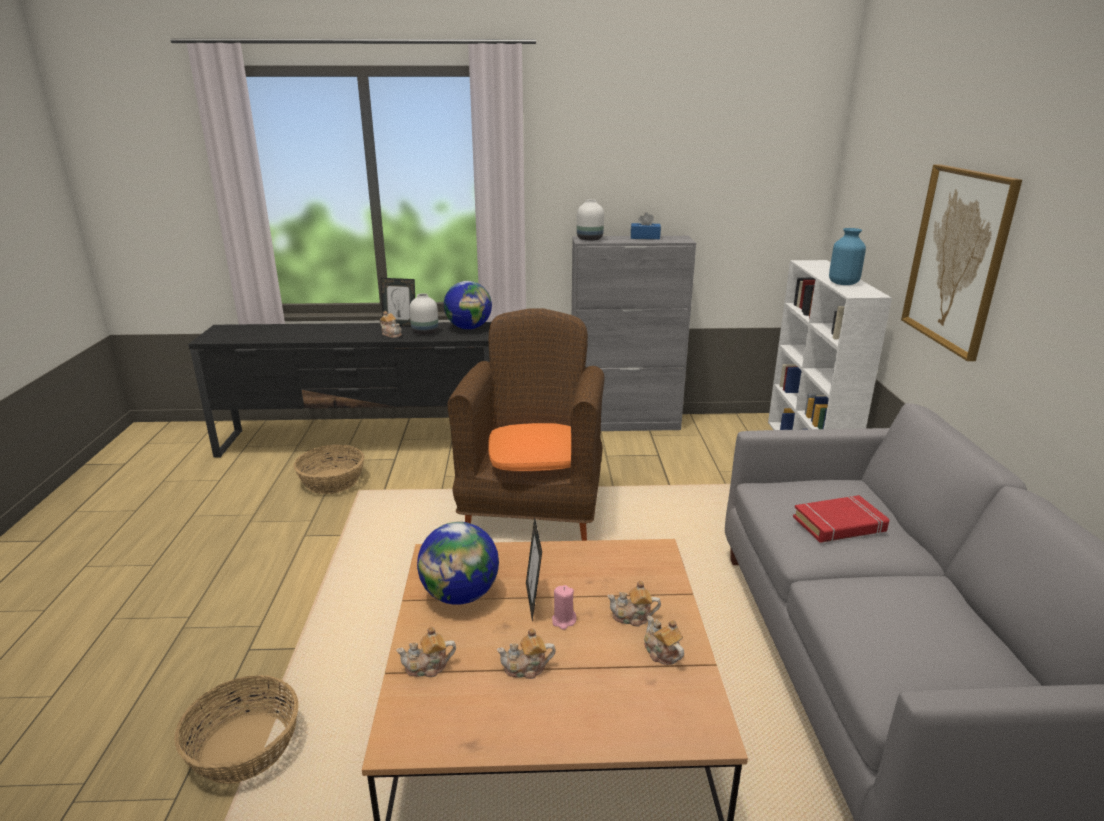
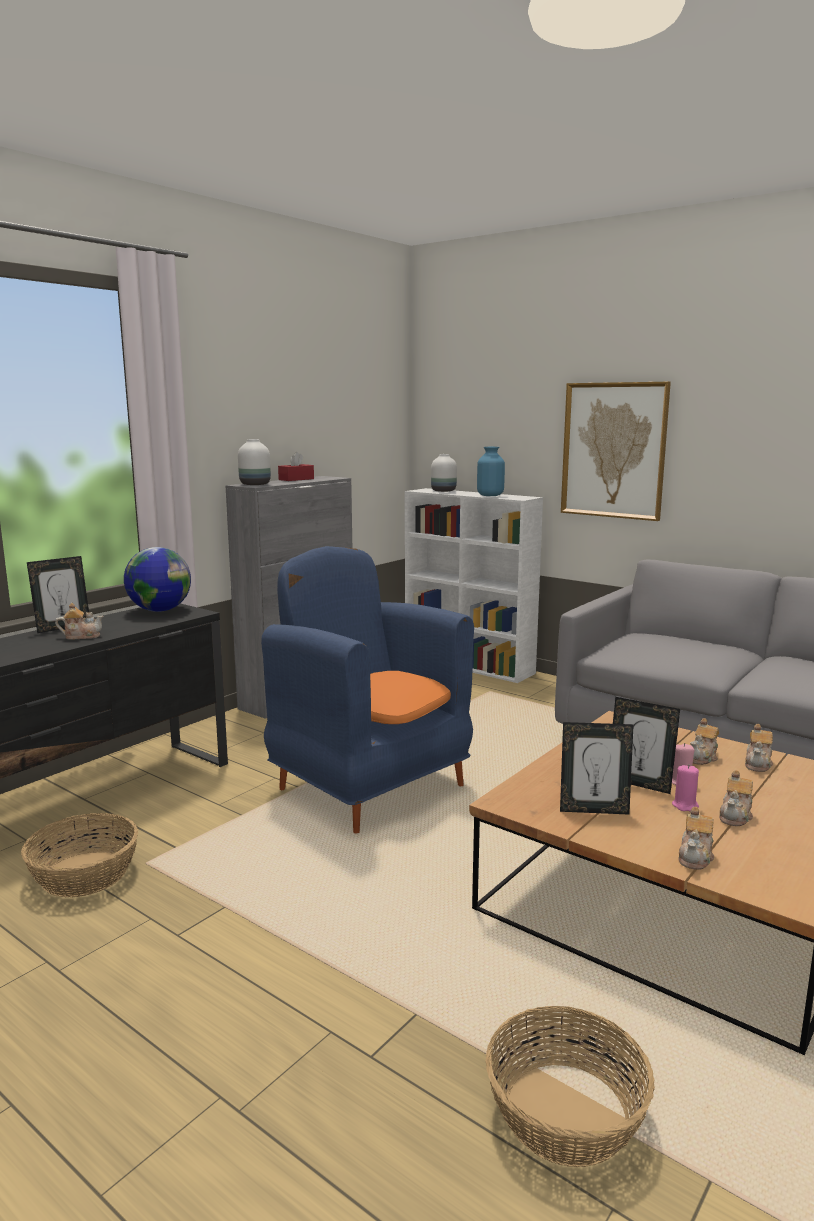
camera: 50 degrees left, 10 degrees down
(426, 332) = (120, 624): white vase -> white vase (444, 491)
(460, 595) = (593, 810): globe -> picture frame
(517, 636) = (685, 805): none -> pink candle
(533, 511) = (369, 787): brown armchair -> blue armchair
(645, 237) = (296, 479): blue tissue box -> red tissue box
(661, 652) = (758, 764): teapot -> teapot turned 75 degrees counterclockwise
(839, 525) = (696, 650): red book -> none

